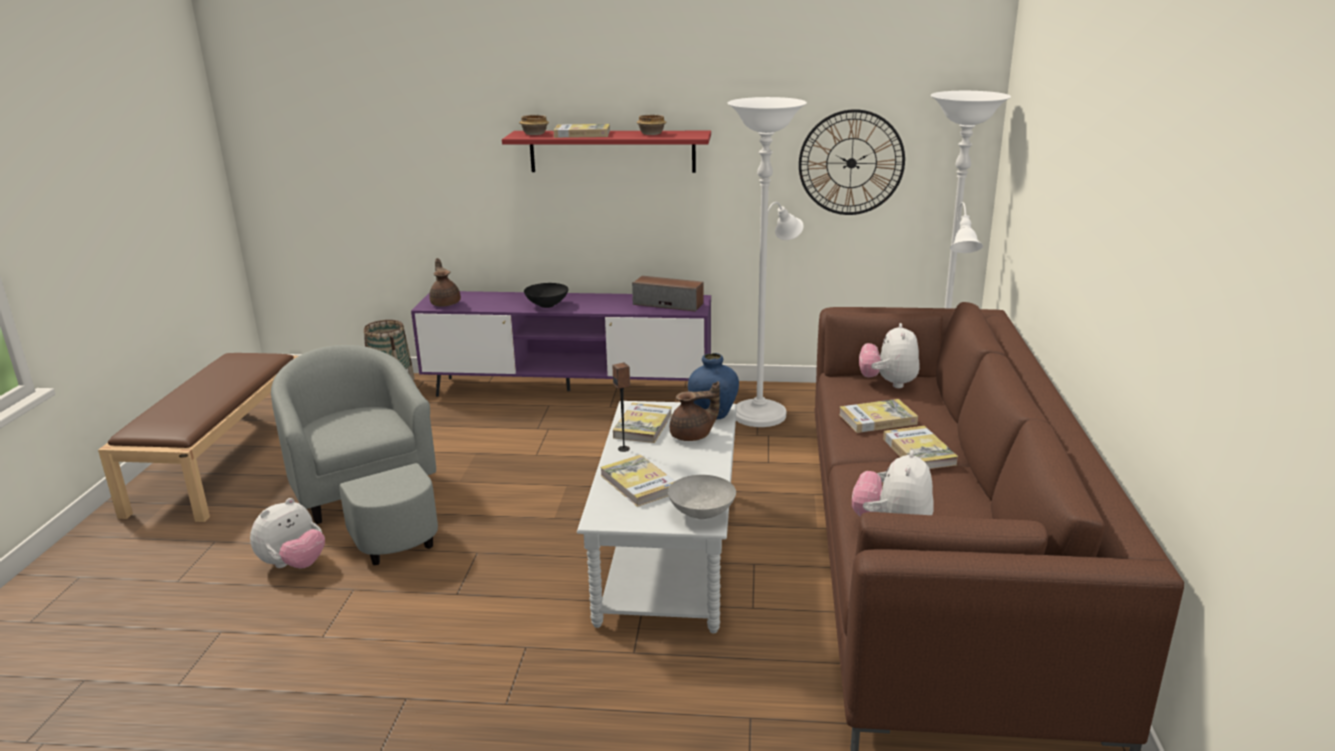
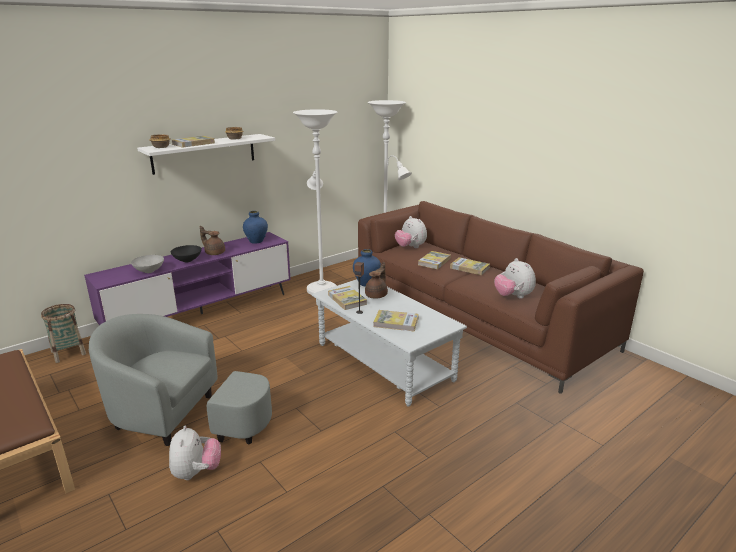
camera: 45 degrees left, 0 degrees up
(446, 303) = (114, 278): brown teapot -> brown teapot (214, 253)
(612, 151) = (204, 153): red shelf -> white shelf
(668, 304) = (256, 241): speaker -> blue vase
(701, 514) = (443, 322): grey bowl -> grey bowl (149, 271)
(851, 163) = (329, 143): wall clock -> none

